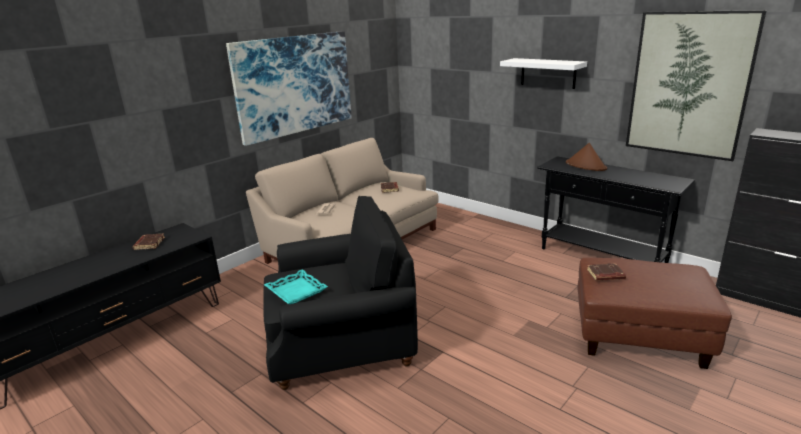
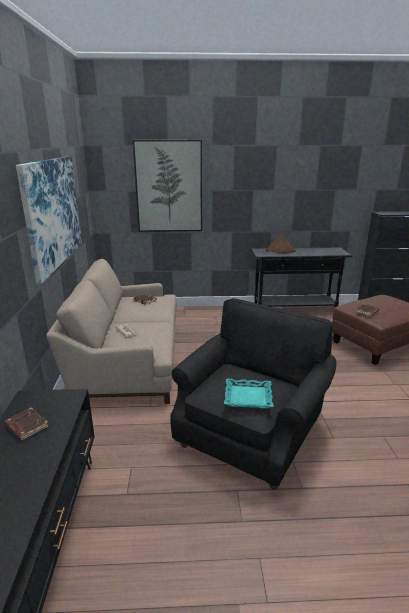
camera: 45 degrees left, 0 degrees up
(548, 73) = (240, 188): white shelf -> none
(688, 85) = (334, 189): picture -> picture (169, 187)

